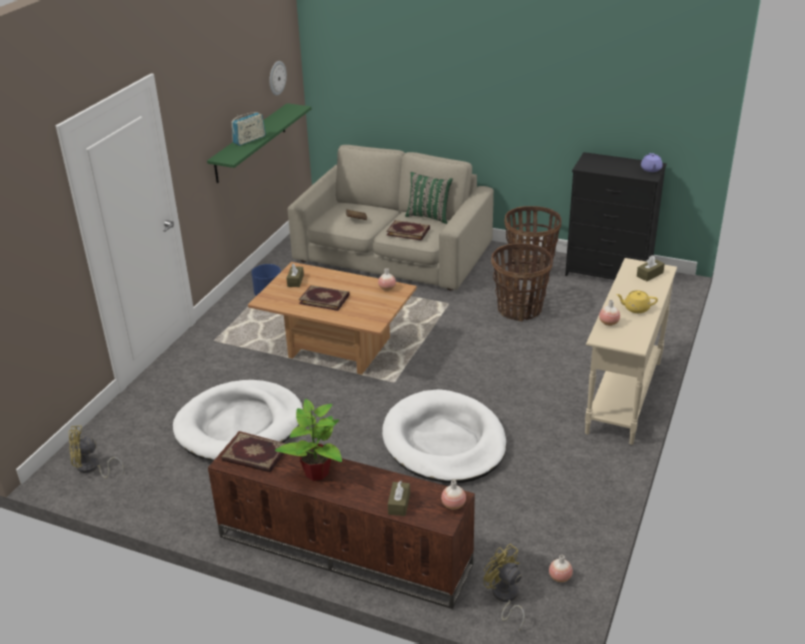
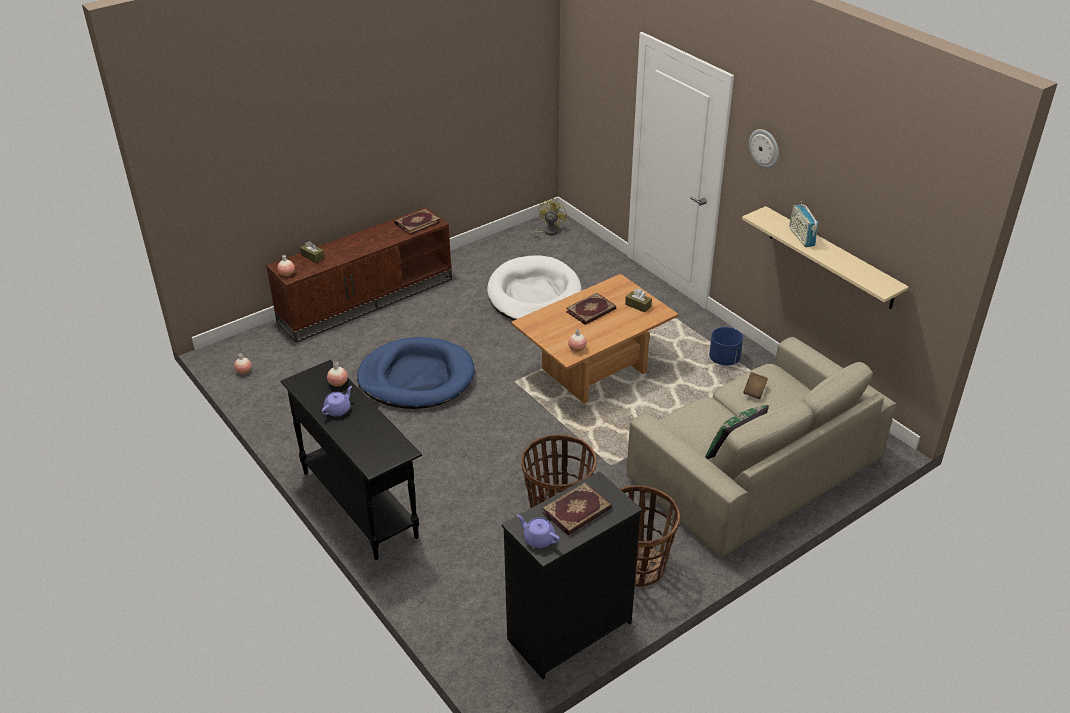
camera: 120 degrees right, 5 degrees up
(250, 143) = (831, 258): green shelf -> beige shelf
(276, 78) = (902, 244): wall clock -> wall clock (764, 148)
(316, 473) = (374, 238): potted plant -> none
(408, 231) = (697, 416): book -> book (577, 511)
(444, 442) = (416, 378): white dog bed -> blue dog bed
(505, 597) = (258, 344): yellow fan -> none
(623, 397) = (359, 503): beige console table -> black console table
(635, 308) = (338, 409): yellow teapot -> purple teapot
(649, 274) = (375, 450): brown tissue box -> none

